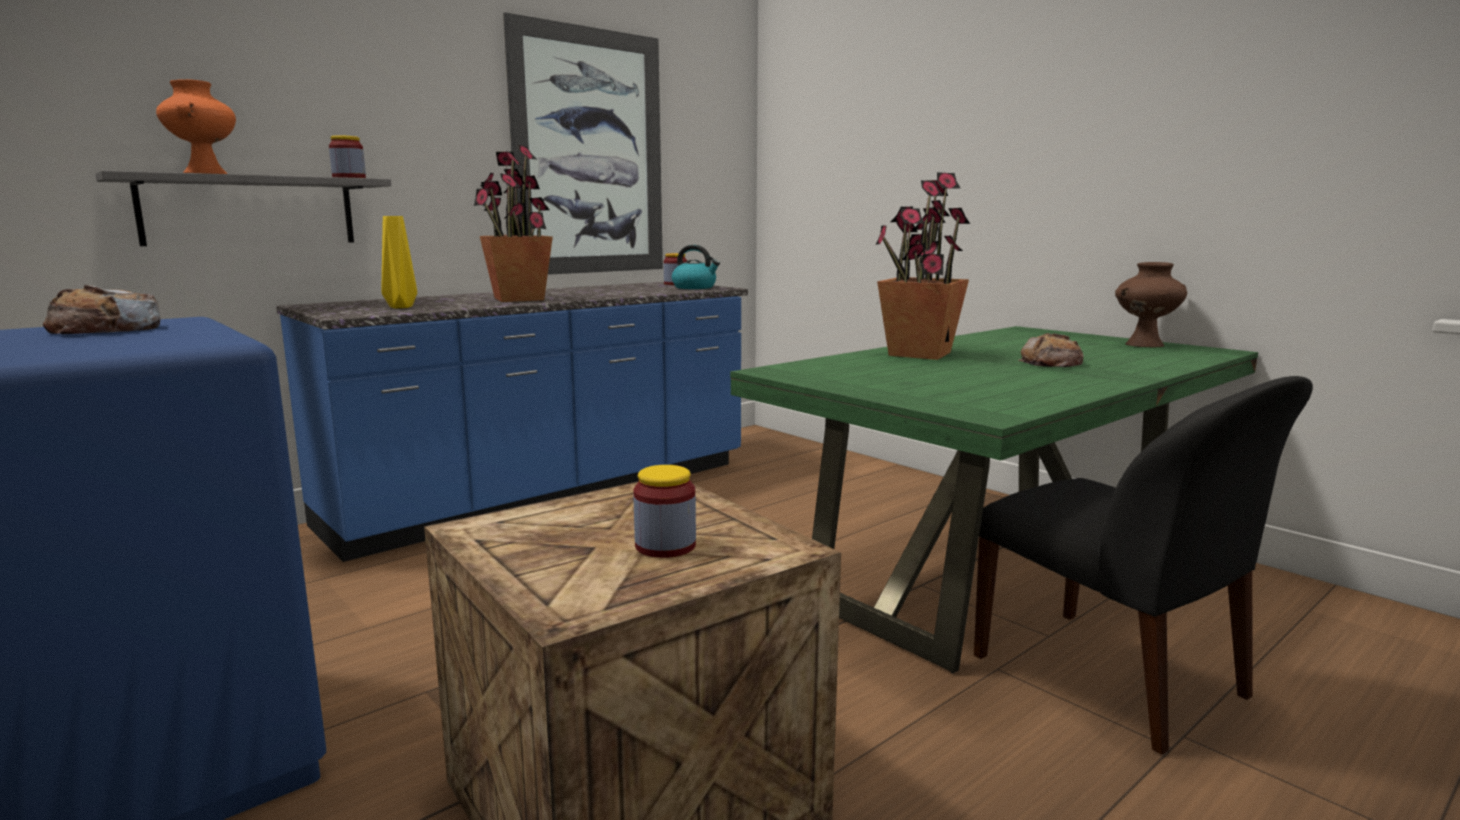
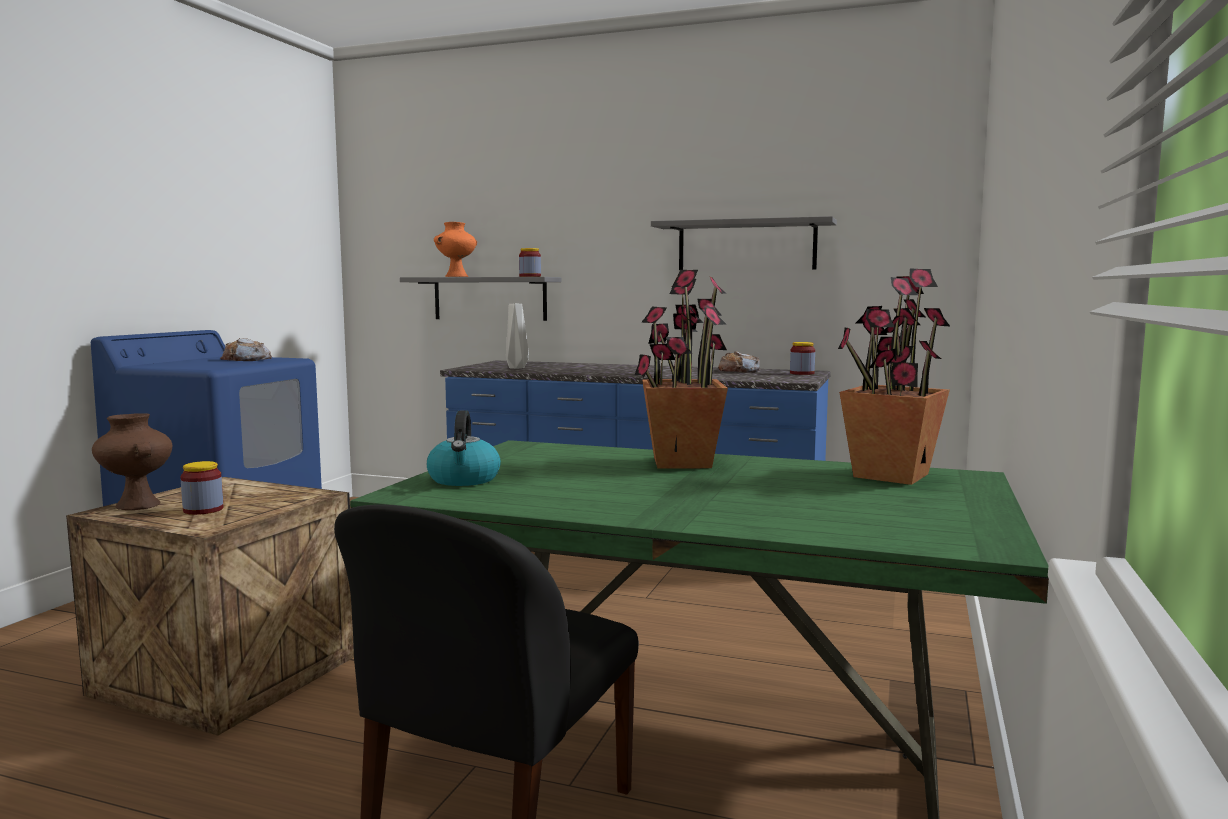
camera: 60 degrees right, 5 degrees down
(399, 307) = (515, 368): yellow vase -> grey vase
(518, 299) = (602, 371): potted plant -> potted plant (889, 475)
(589, 153) = (746, 246): picture -> grey shelf
(695, 287) = (783, 377): kettle -> kettle (464, 480)
(1051, 362) = (711, 495): bread -> bread (739, 371)
(1144, 345) = (956, 518): brown vase -> brown vase (136, 505)

